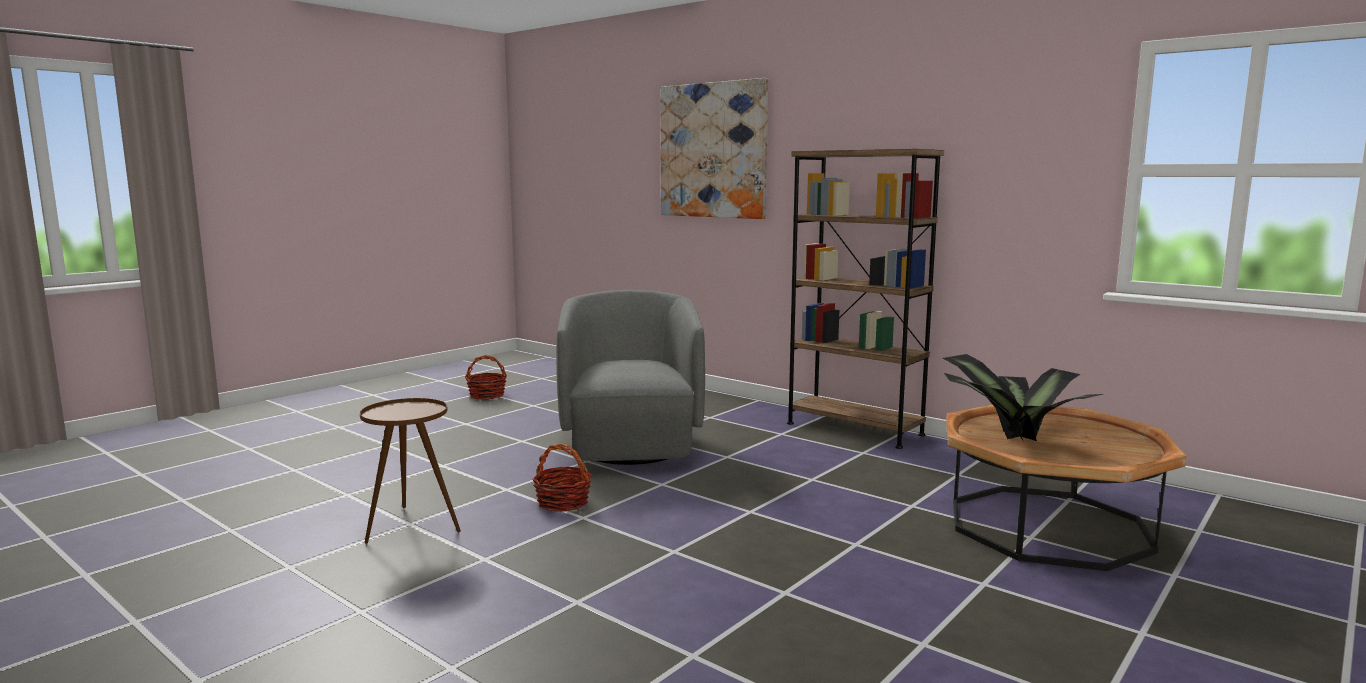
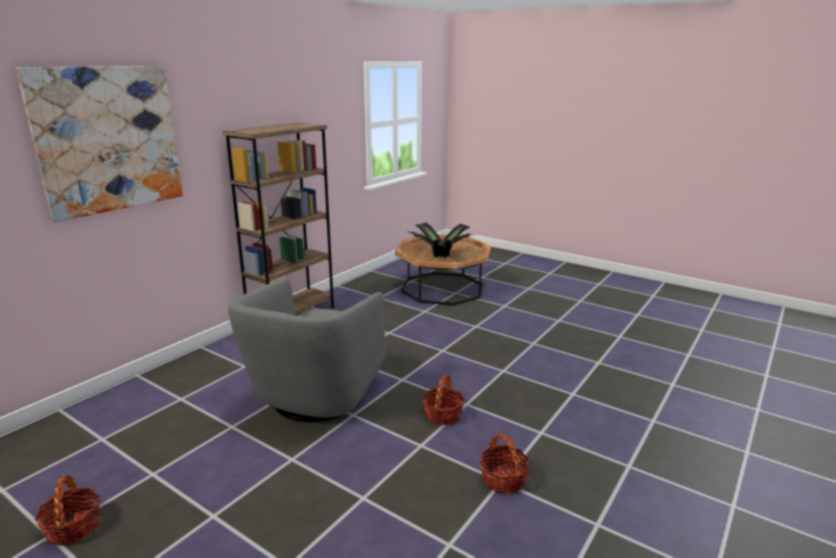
camera: 95 degrees left, 10 degrees up
(412, 525) = (503, 479): brown side table -> basket
(631, 445) = (316, 397): grey armchair -> grey armchair turned 60 degrees counterclockwise

